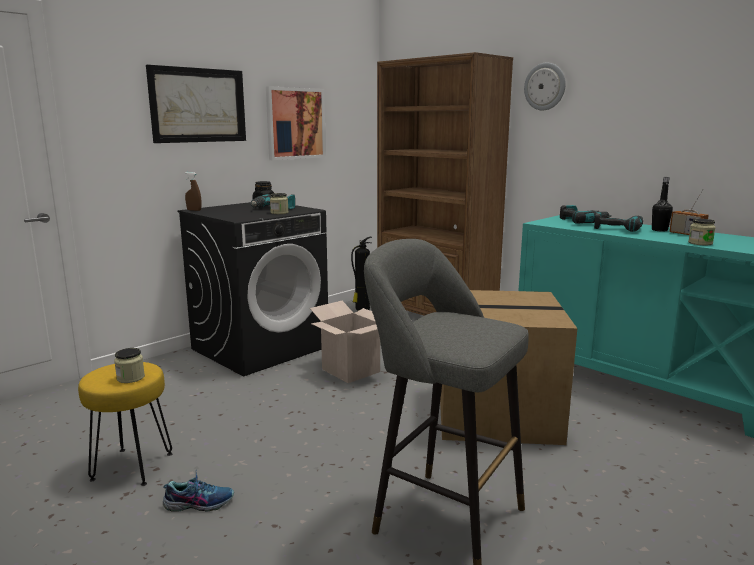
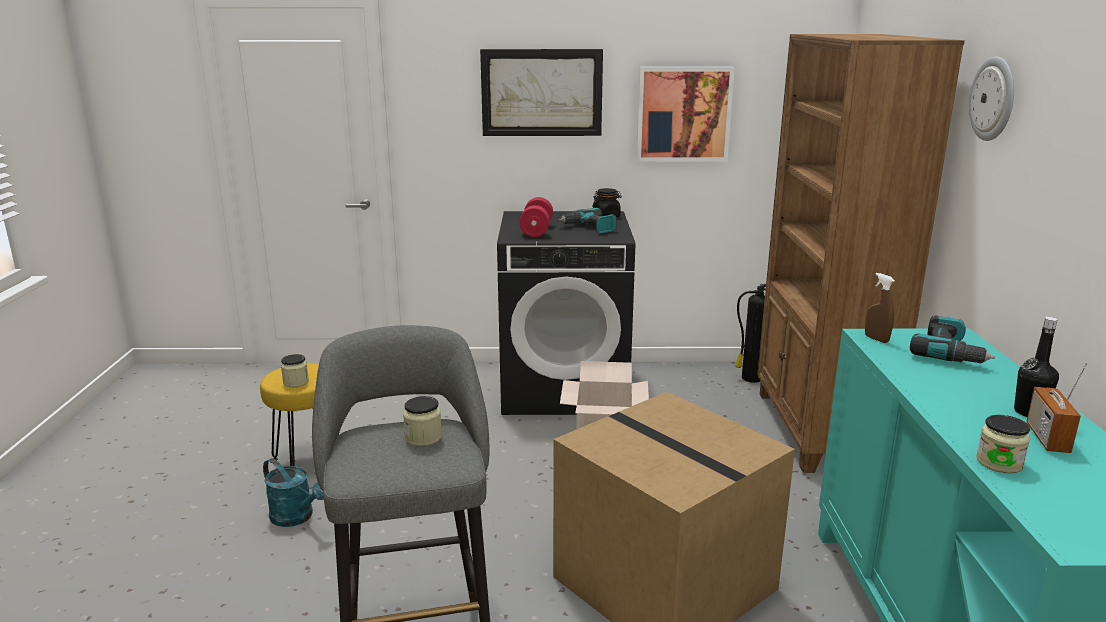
camera: 45 degrees right, 5 degrees up
(194, 210) = (515, 214): brown spray bottle -> brown spray bottle (876, 339)
(199, 503) = (297, 517): shoe -> turquoise watering can
(241, 214) = (536, 230): none -> red dumbbell
(279, 213) = (574, 237): jar -> jar (423, 438)
(618, 228) = (959, 385): power drill -> none

